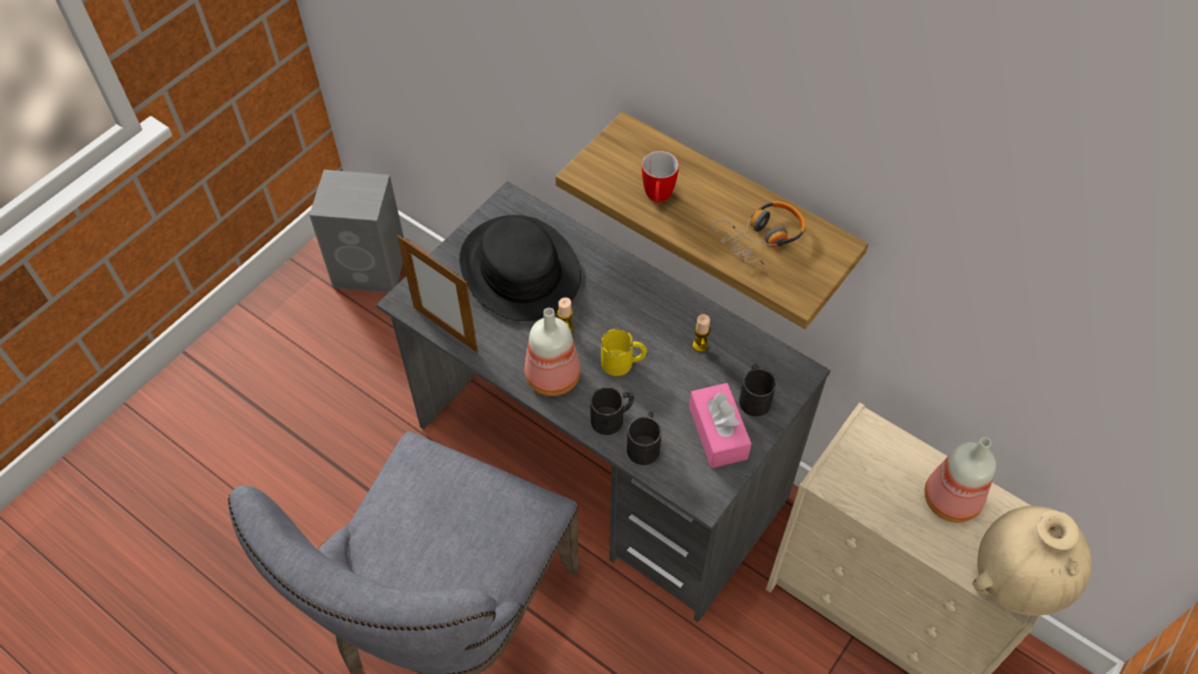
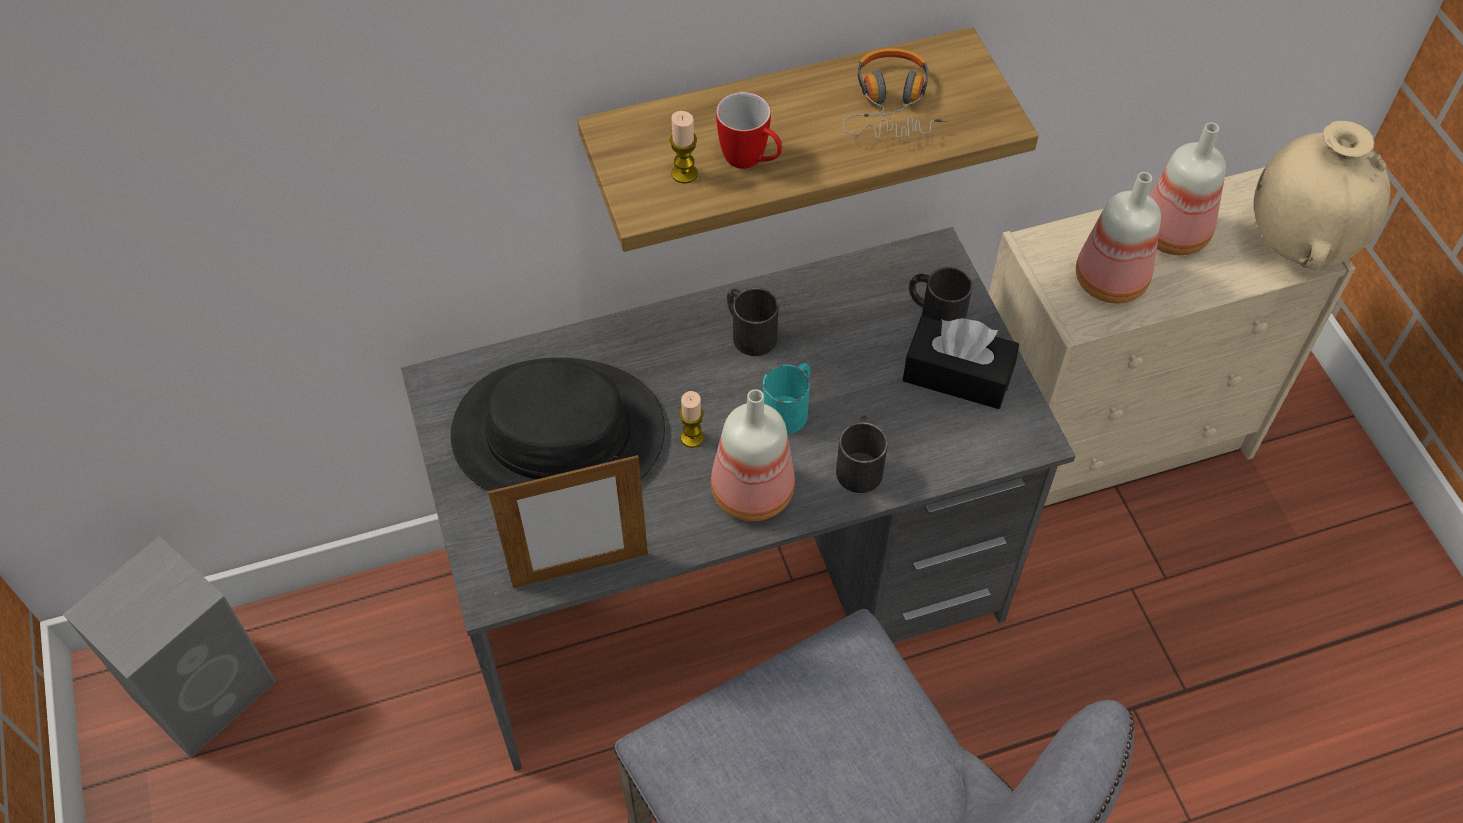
camera: 55 degrees left, 0 degrees up
(623, 362) = (790, 407): yellow mug -> turquoise mug
(645, 444) = (920, 453): black mug -> black mug (748, 332)
(700, 345) = (827, 320): candle -> candle (684, 173)
(718, 433) = (957, 375): pink tissue box -> black tissue box
(876, 481) = (1108, 279): none -> bottle

